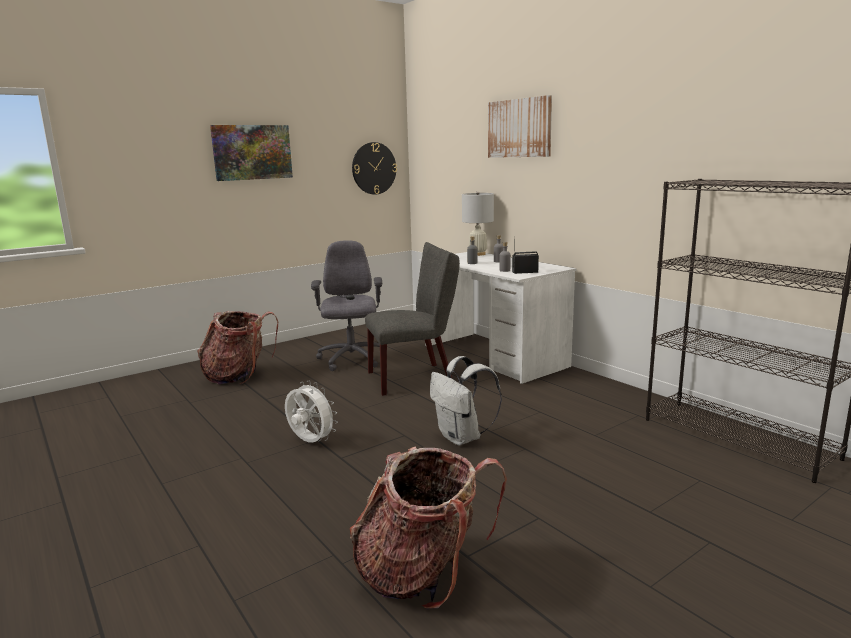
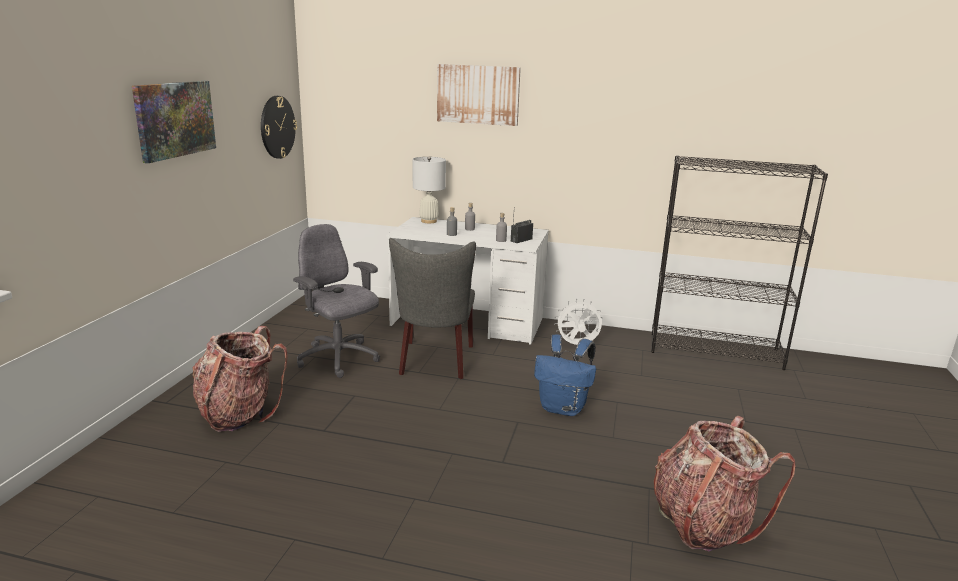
camera: 40 degrees left, 5 degrees up
(310, 442) = (451, 458): white fan -> white fan (577, 345)
(416, 377) = (435, 362): grey chair -> grey chair turned 150 degrees clockwise
(462, 438) = (563, 408): white backpack -> blue backpack

